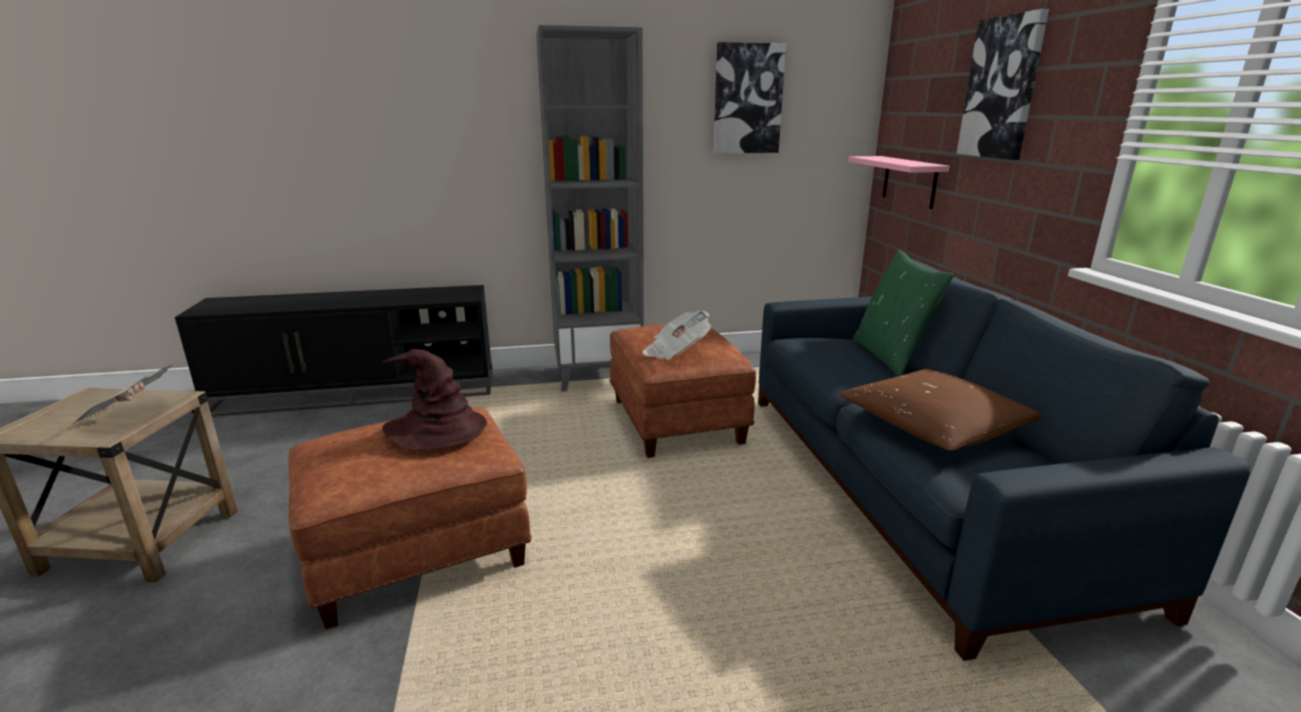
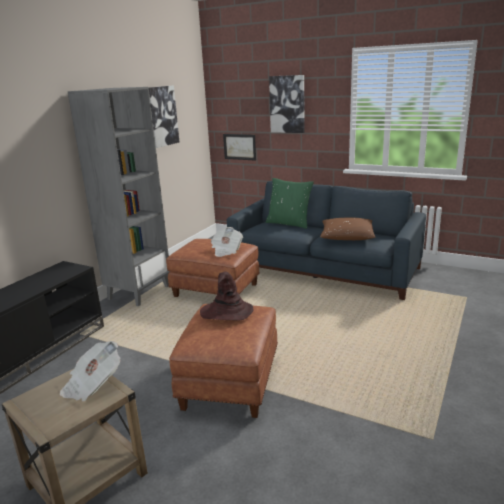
camera: 50 degrees left, 0 degrees up
(909, 181) = (239, 147): pink shelf -> picture

